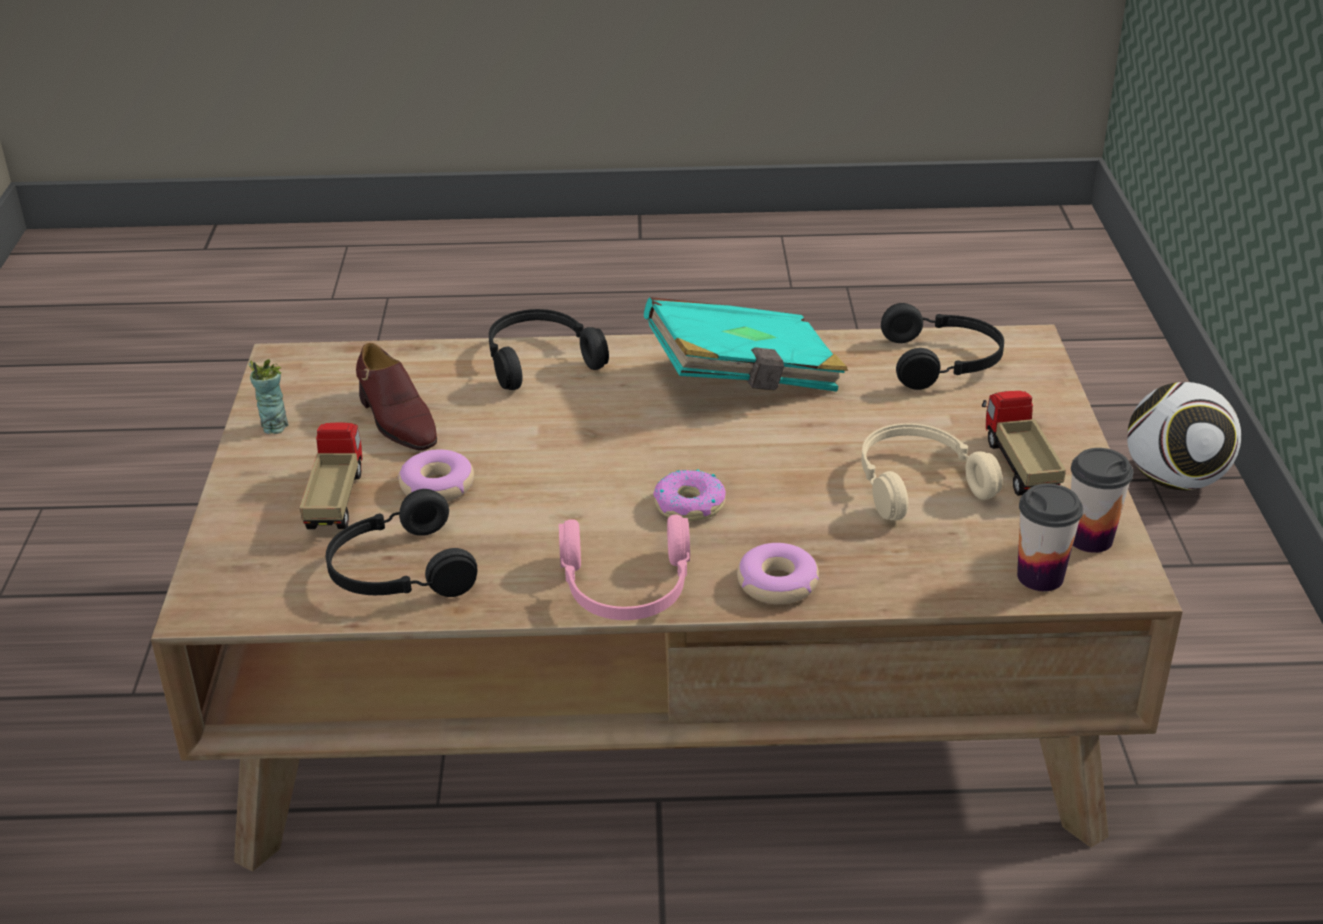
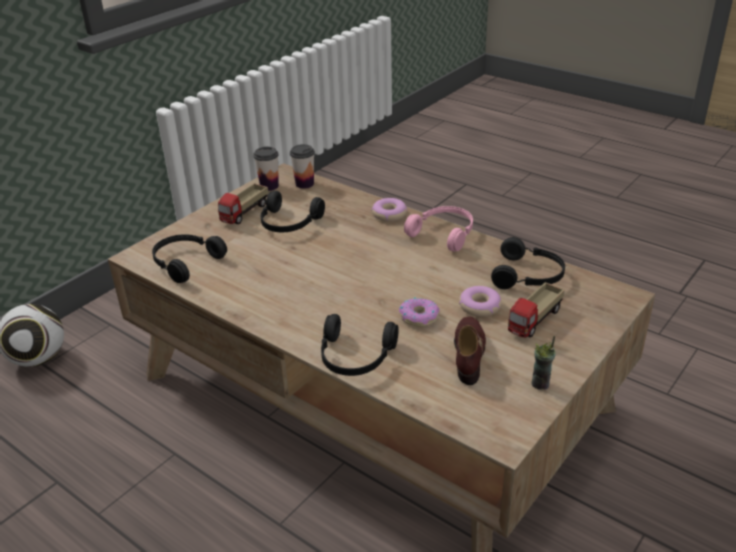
camera: 140 degrees left, 0 degrees up
(689, 505) = (382, 252): donut -> donut (419, 317)
(744, 379) = (276, 295): turquoise book -> none
(917, 483) = (288, 223): beige headphones -> black headphones

